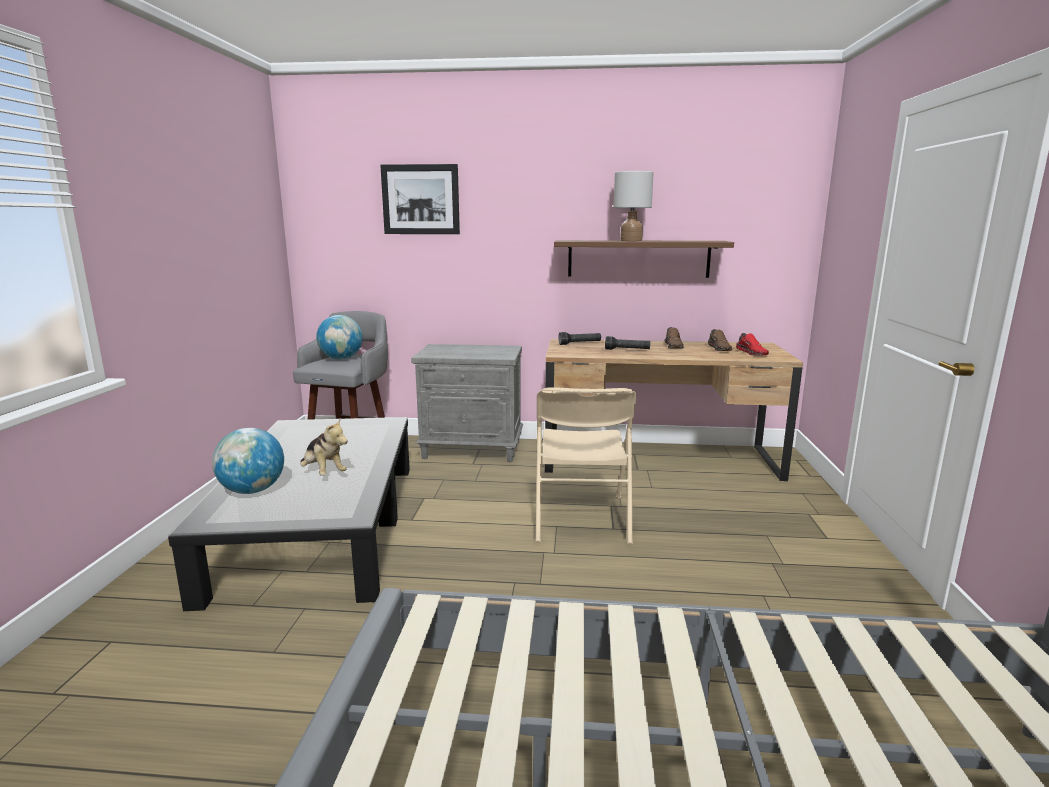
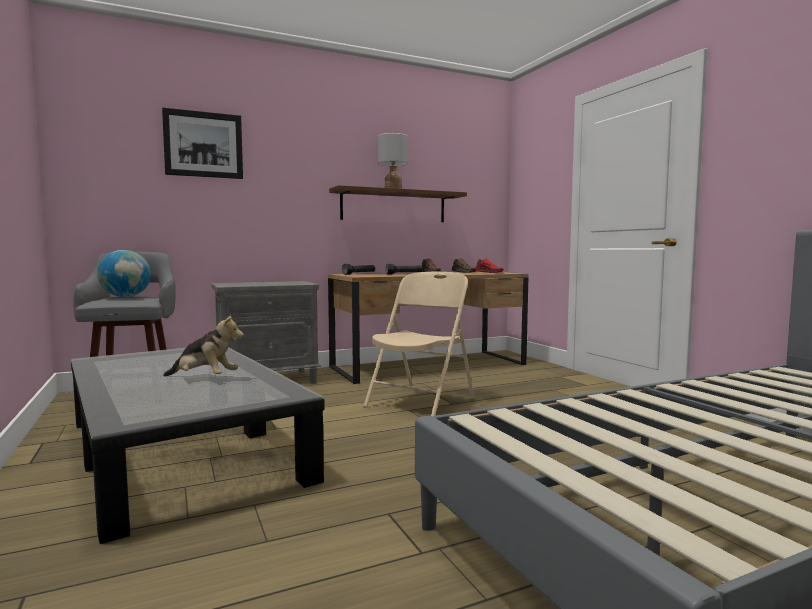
camera: 30 degrees left, 10 degrees down
(252, 490) = (143, 397): globe -> none
(580, 518) = (421, 403): beige chair -> beige chair turned 120 degrees counterclockwise

